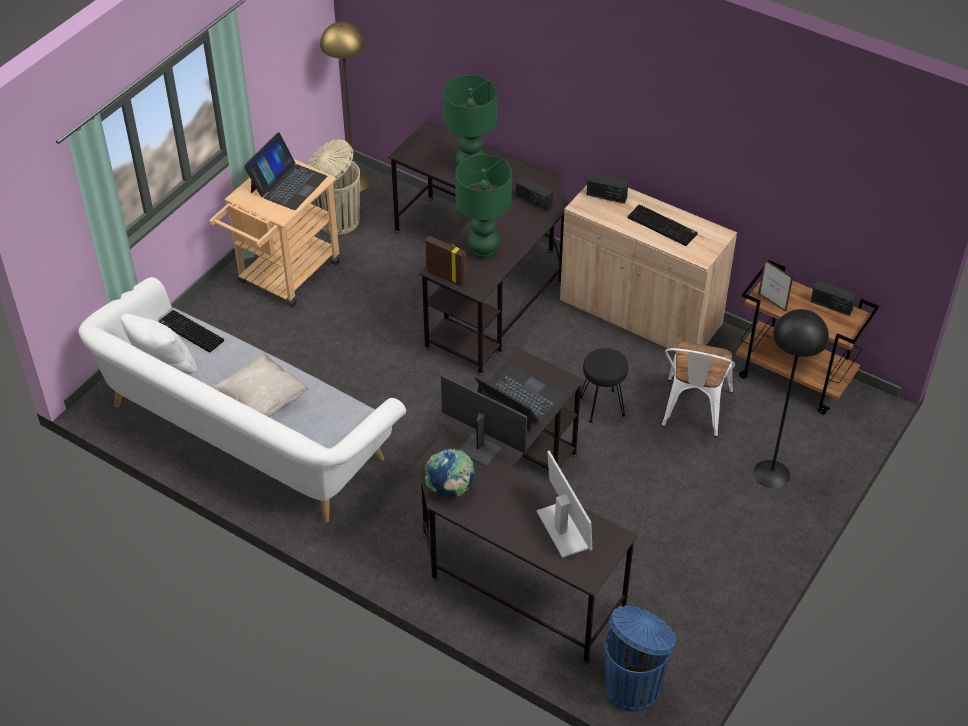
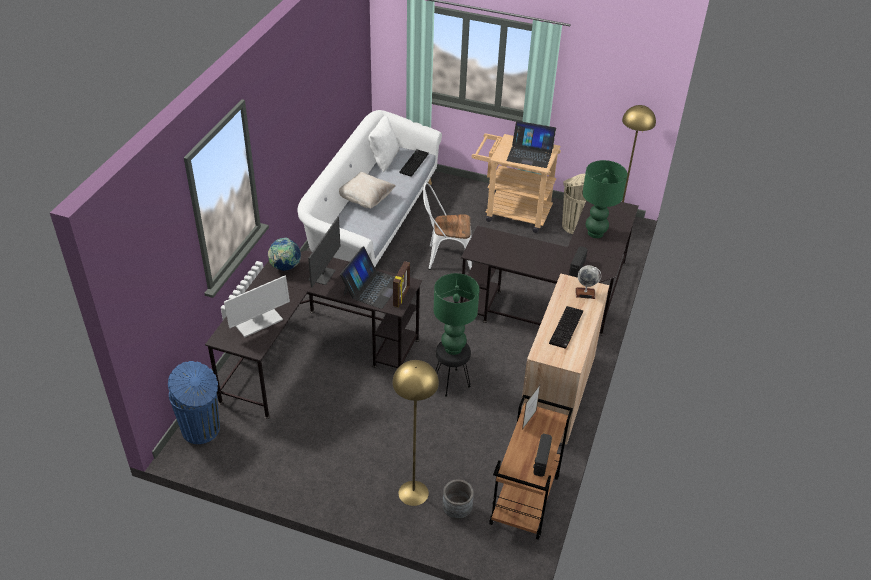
camera: 75 degrees right, 5 degrees down
(446, 276) = (479, 237): picture frame -> picture frame (402, 296)
(484, 251) = (512, 251): green table lamp -> green table lamp (453, 348)
(606, 196) = (585, 293): radio -> globe
(693, 412) = (463, 437): white chair -> white chair (445, 258)
(771, 474) = (413, 493): black floor lamp -> yellow floor lamp
(801, 439) = (457, 510): none -> grey planter

